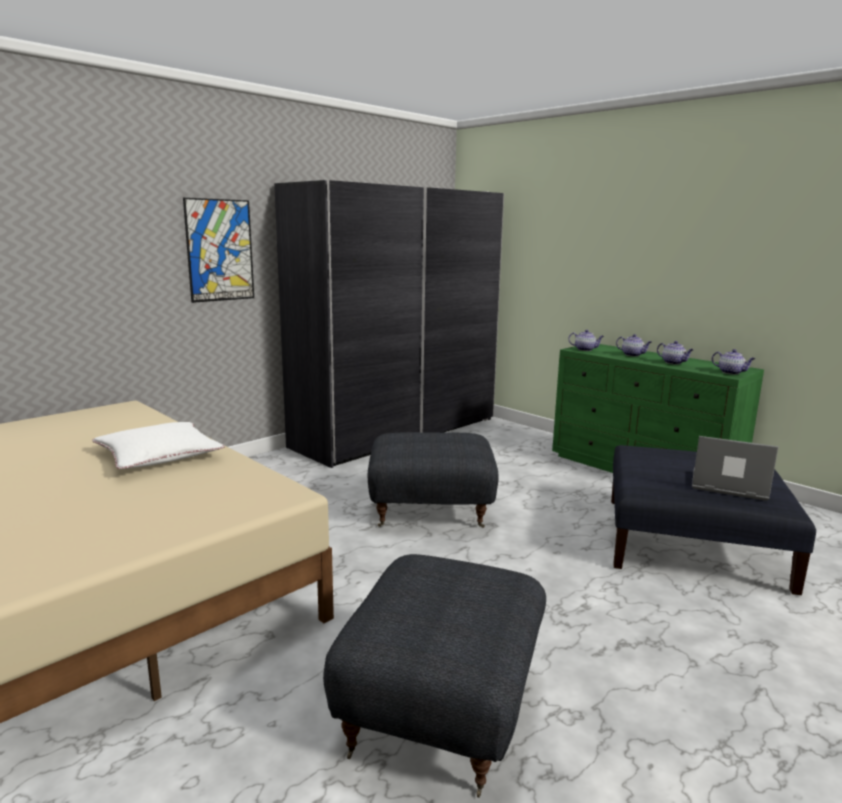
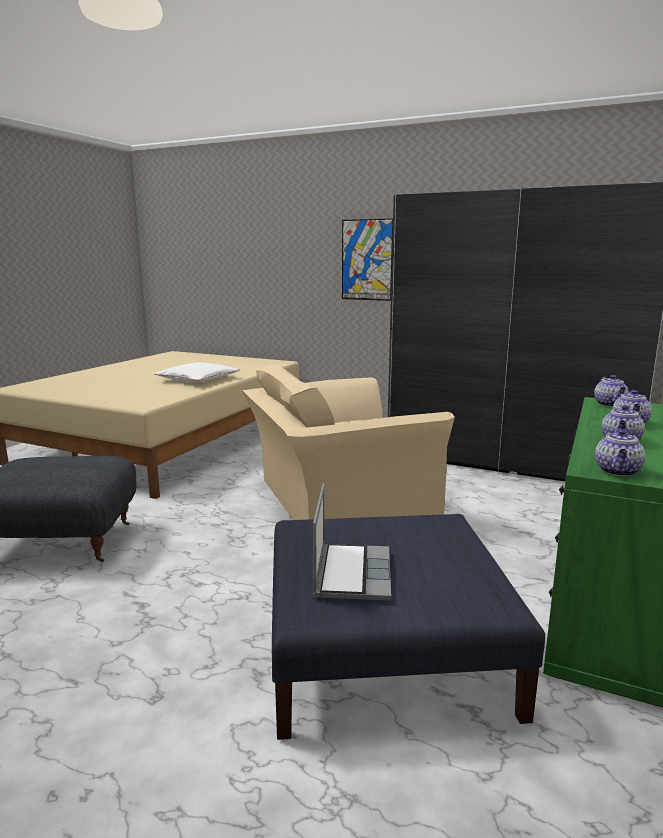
camera: 70 degrees right, 0 degrees up
(430, 511) = (336, 501): grey ottoman -> beige armchair

